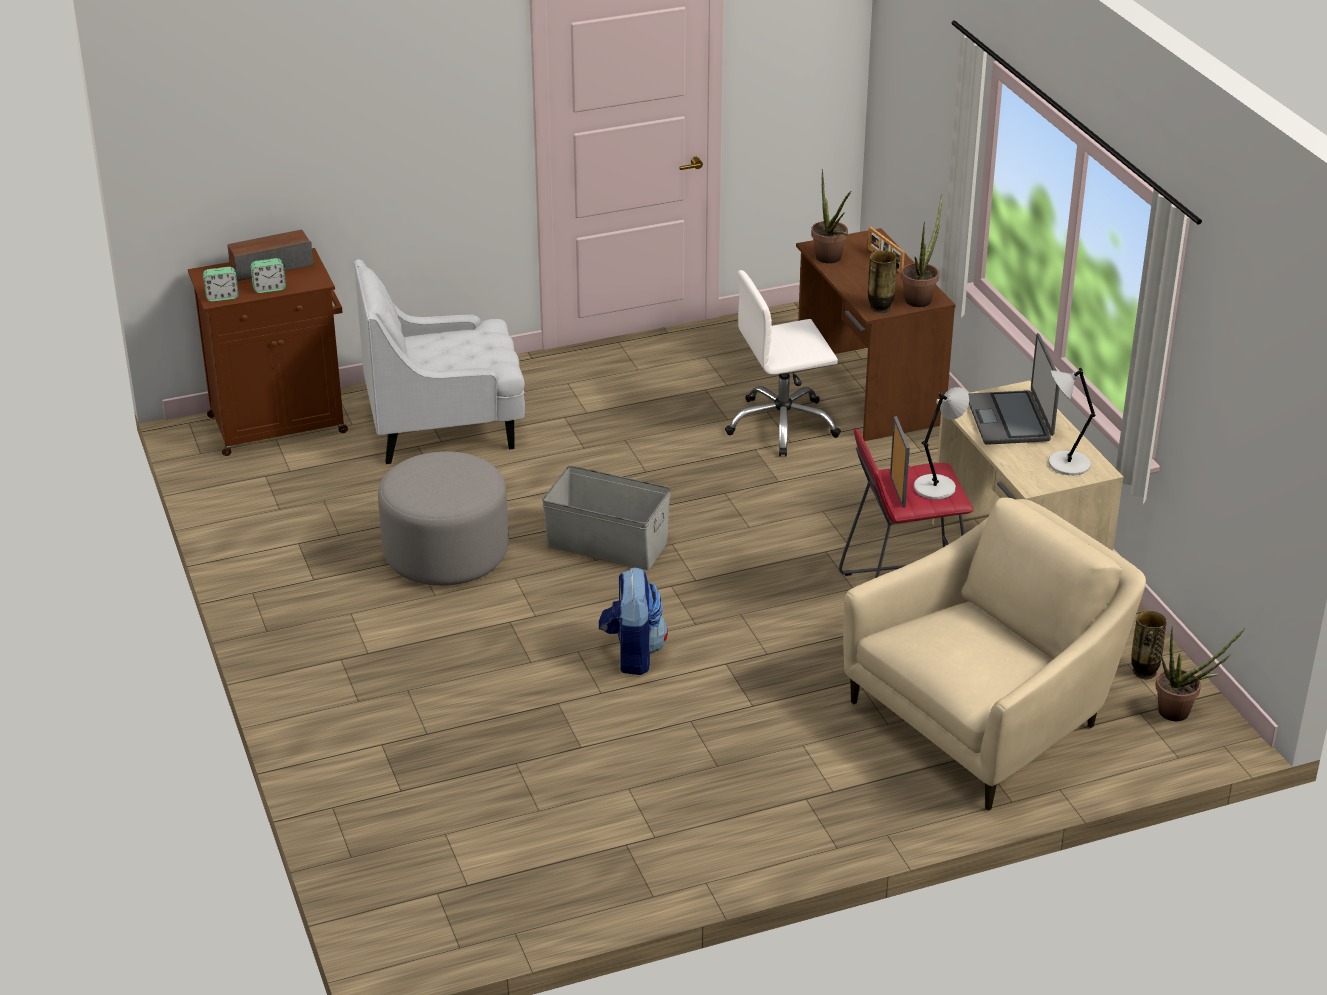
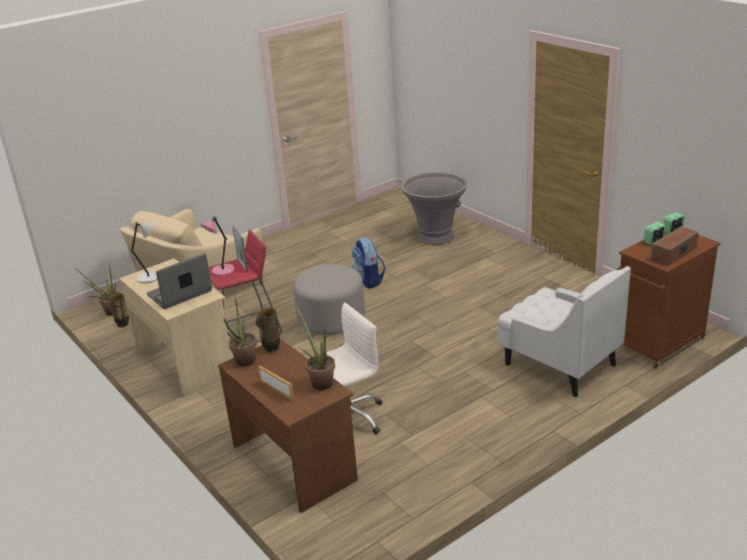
camera: 165 degrees right, 5 degrees down
(420, 742) = (435, 236): none -> grey planter
(445, 428) = (558, 364): white armchair -> white armchair turned 75 degrees clockwise
(446, 553) = (490, 300): grey ottoman -> grey ottoman (331, 319)
(607, 544) = (412, 322): grey storage box -> none
(936, 487) = (222, 271): grey table lamp -> pink table lamp
(1010, 419) = (180, 293): laptop -> laptop turned 105 degrees counterclockwise

